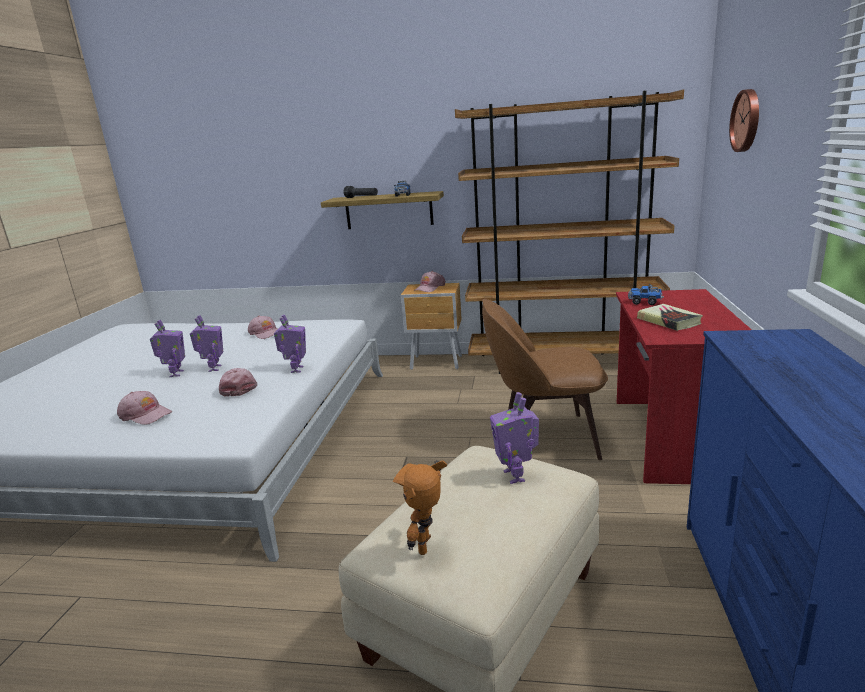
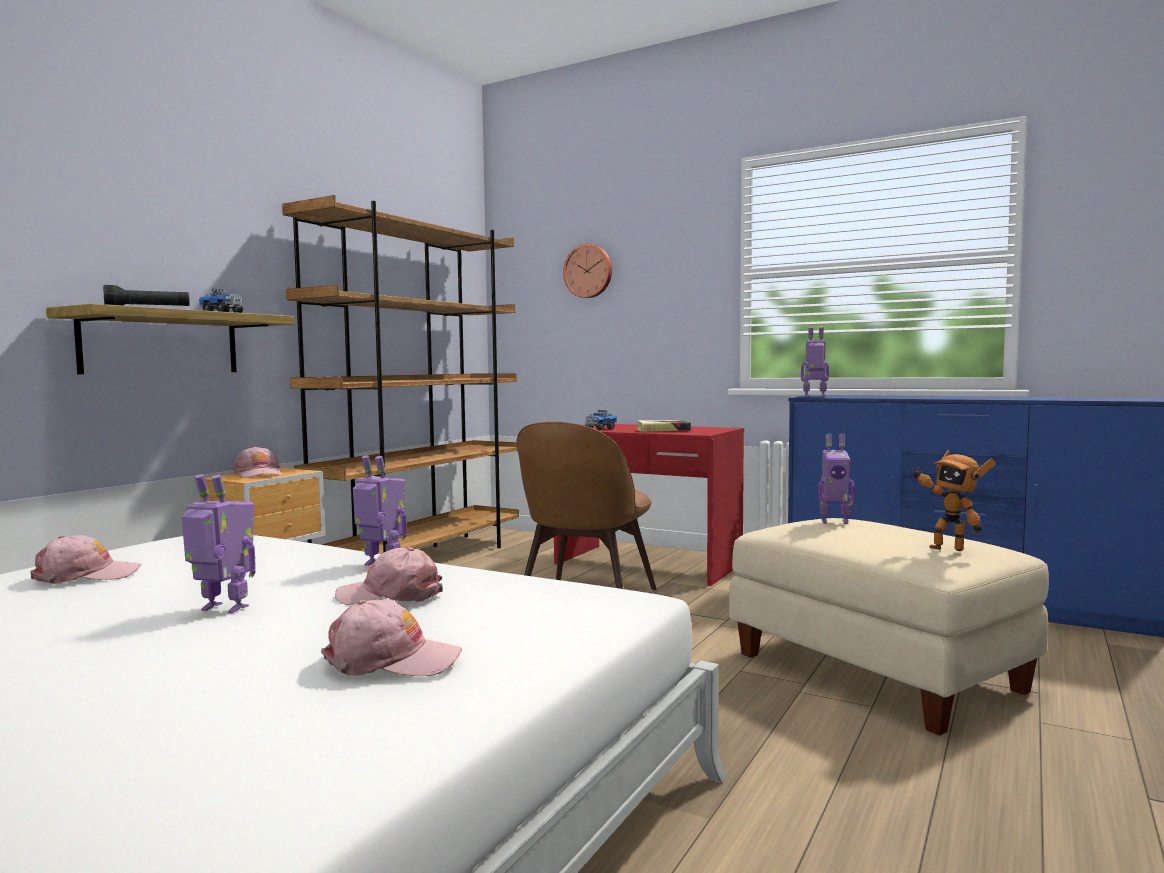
camera: 70 degrees left, 15 degrees down
(145, 415) = (391, 660): pink cap -> pink cap turned 45 degrees clockwise
(175, 374) = (165, 638): toy robot -> toy robot (814, 396)

